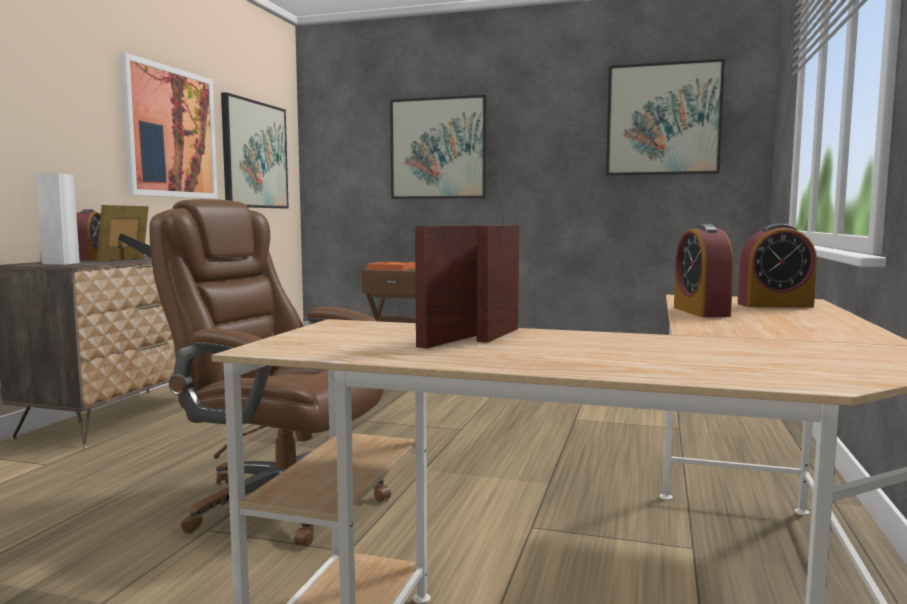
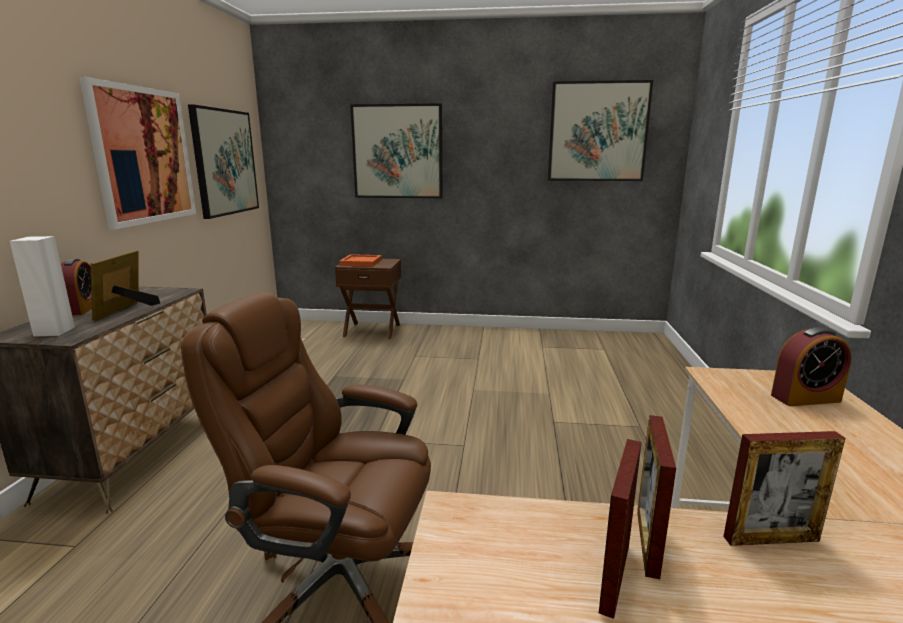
camera: 10 degrees left, 10 degrees up
(618, 337) = (771, 539): none -> picture frame
(701, 312) = (764, 427): alarm clock -> none

